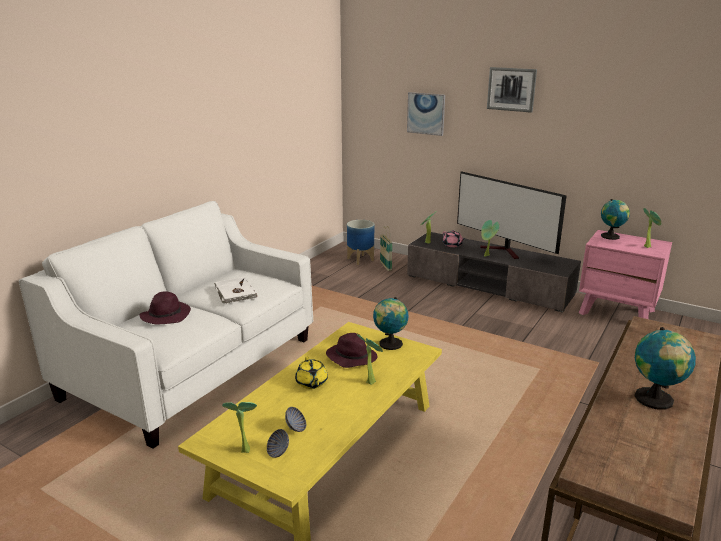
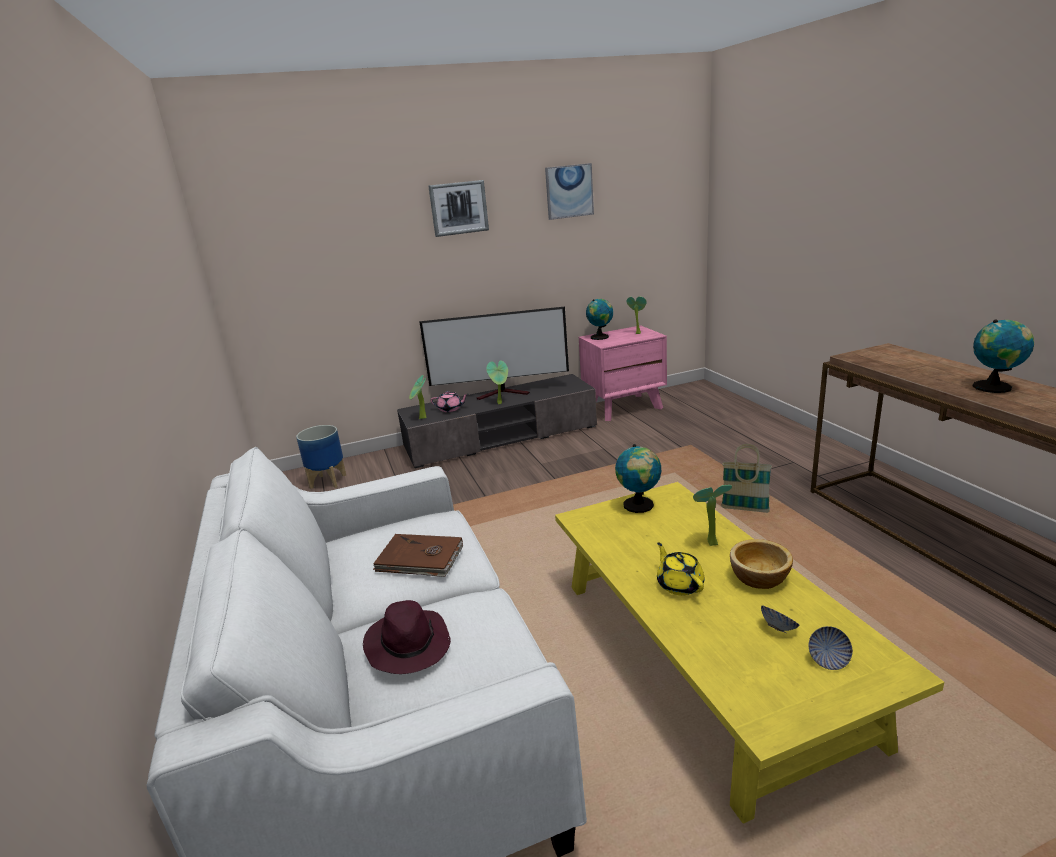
camera: 50 degrees left, 0 degrees up
(235, 293) = (420, 559): white book -> brown book
(244, 449) = (806, 689): potted plant -> none
(311, 383) = (679, 584): yellow teapot -> yellow teapot turned 135 degrees counterclockwise
(346, 409) = (759, 578): none -> bowl
(350, 357) = (644, 539): purple hat -> none
(385, 266) = (371, 473): basket -> basket (744, 509)
(426, 113) = (354, 260): picture -> picture (569, 191)

